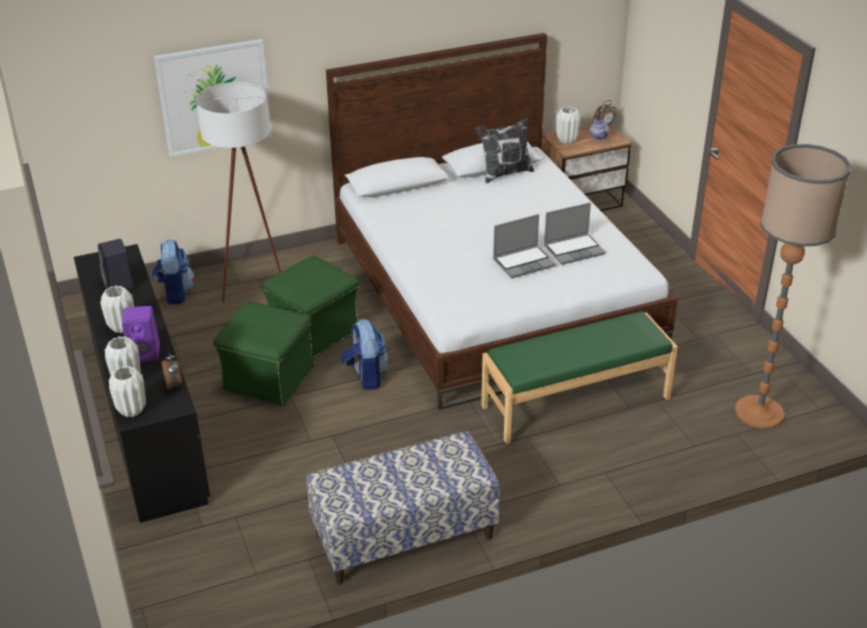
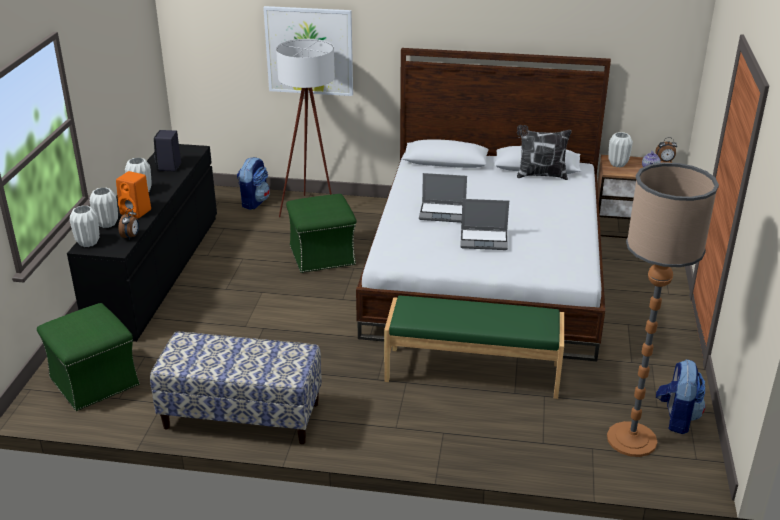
camera: 30 degrees right, 5 degrees down
(145, 353) = (137, 212): purple speaker -> orange speaker
(267, 379) = (257, 276): green ottoman -> green ottoman (94, 381)
(366, 376) = (327, 297): backpack -> backpack (676, 418)
(574, 249) = (538, 243): laptop -> laptop (443, 213)

